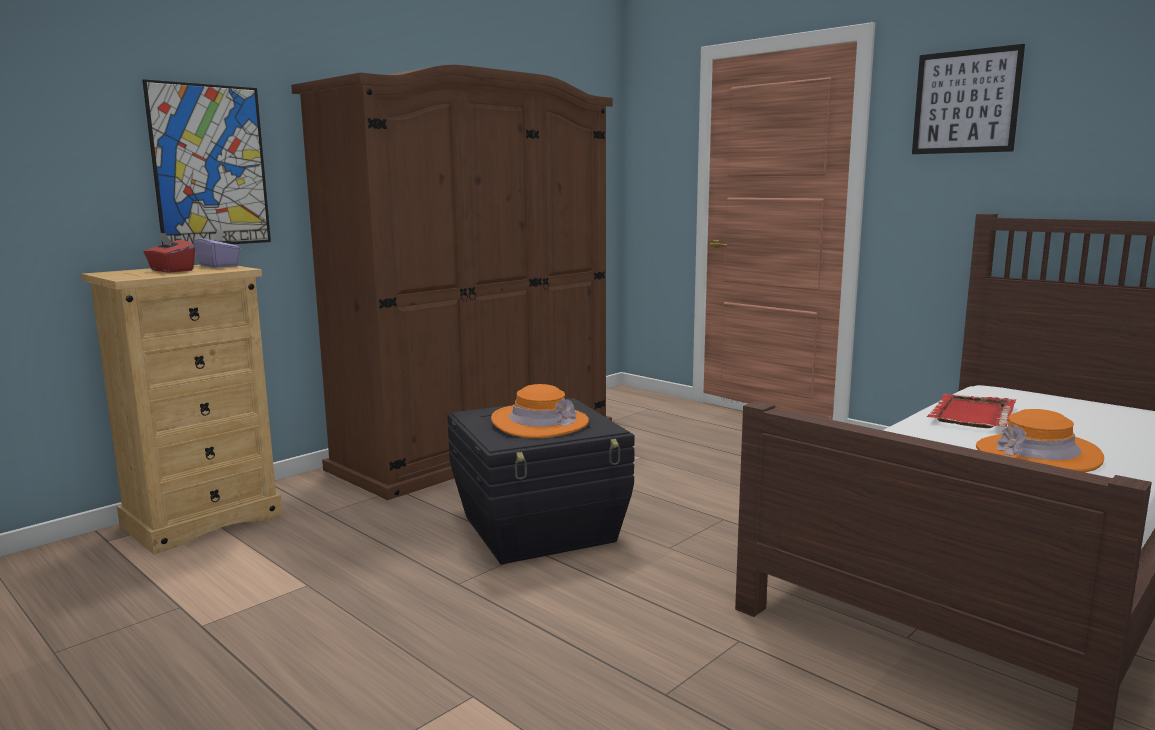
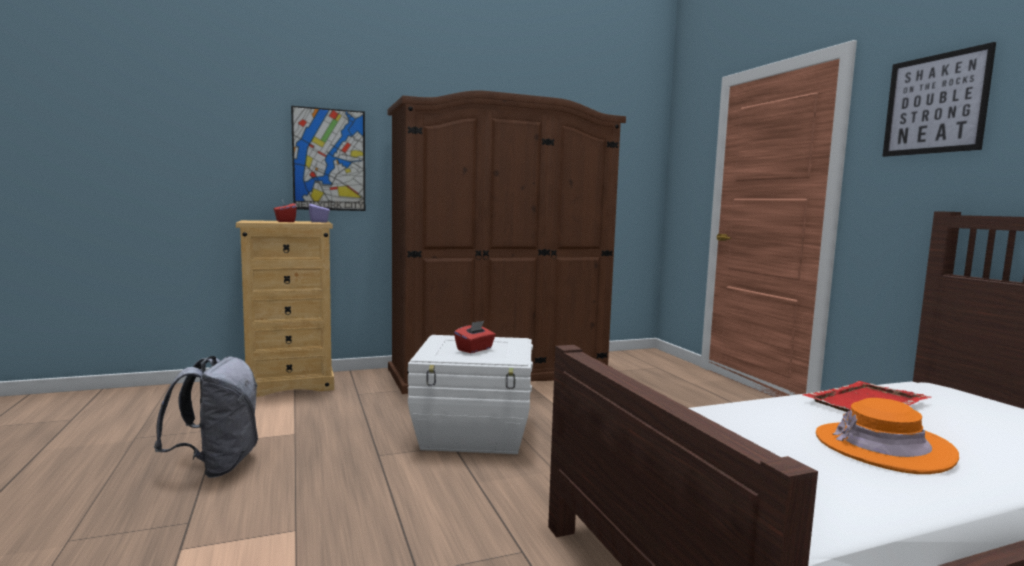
camera: 25 degrees right, 5 degrees down
(253, 654) = (217, 466): none -> grey backpack
(539, 423) = (475, 349): orange hat -> red tissue box
(540, 529) = (474, 433): black storage box -> white storage box

